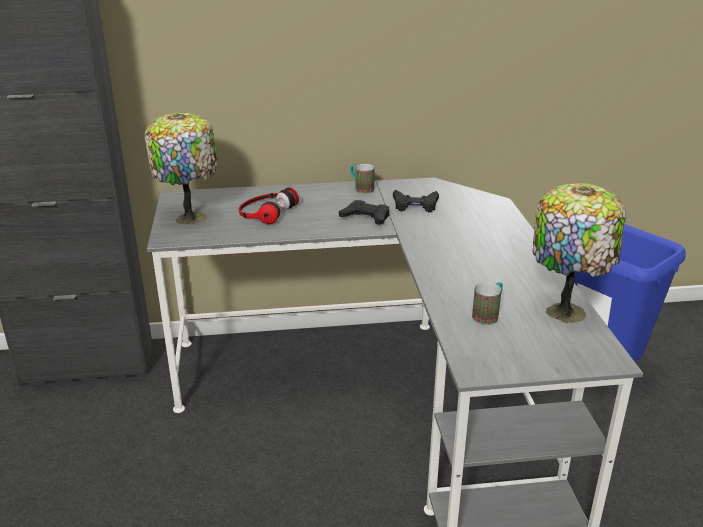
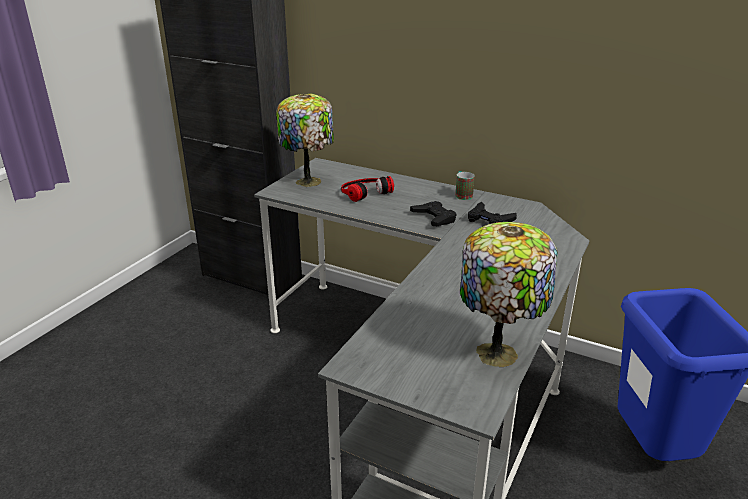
camera: 35 degrees right, 0 degrees up
(488, 315) = (423, 328): mug -> none

